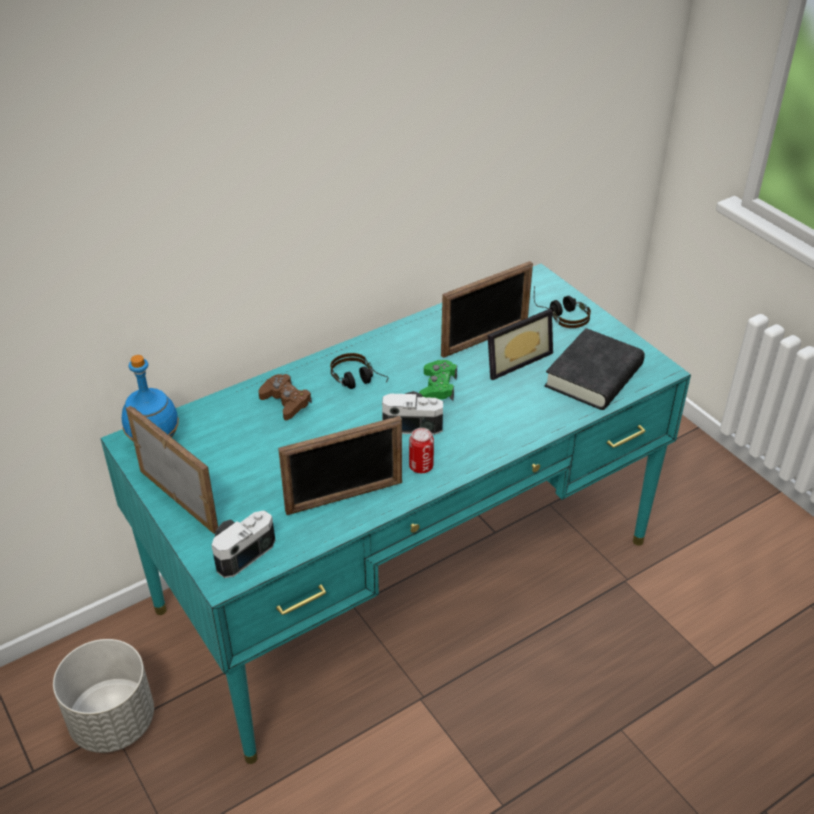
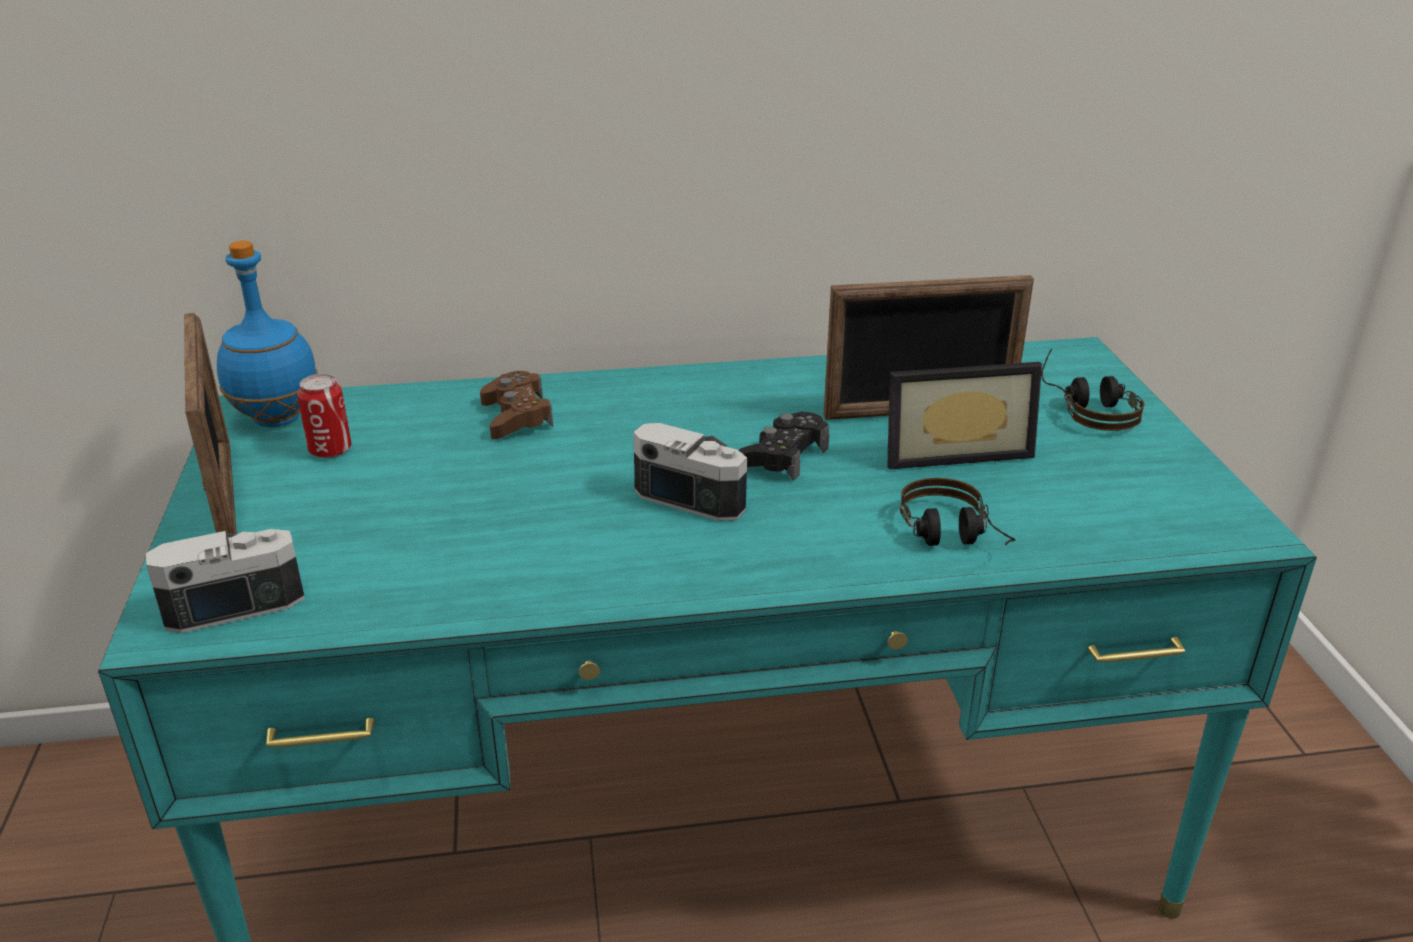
camera: 25 degrees right, 10 degrees down
(114, 722) = (124, 880): grey planter -> none
(344, 497) = (479, 570): picture frame -> none
(359, 382) = (655, 419): headphones -> headphones (953, 539)
(421, 466) = (654, 562): can -> can (330, 450)
(438, 387) = (783, 456): green game controller -> black game controller
(594, 376) = (1096, 510): black book -> none

